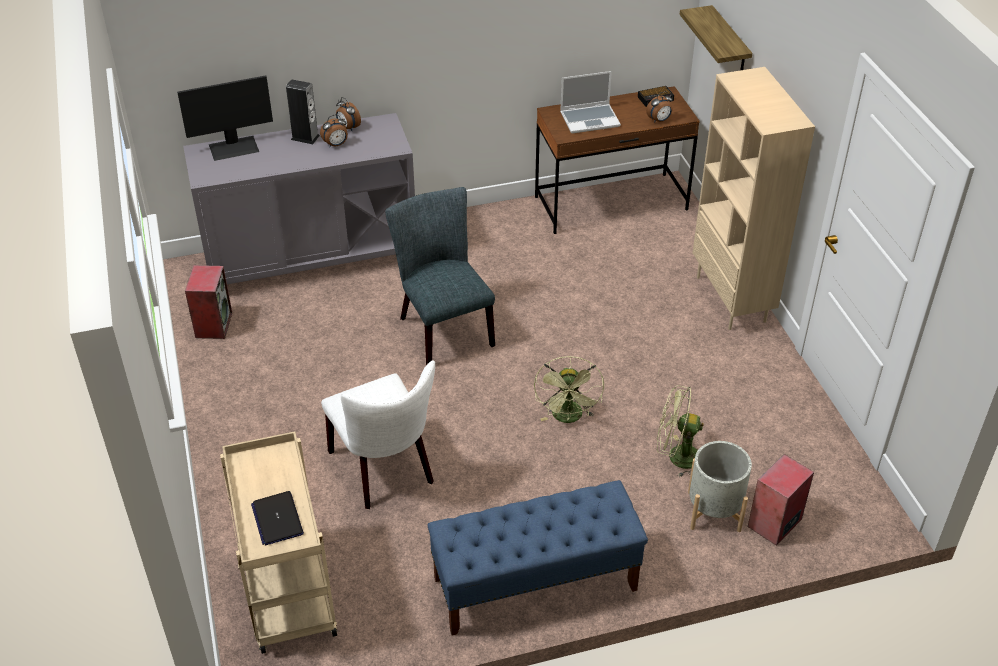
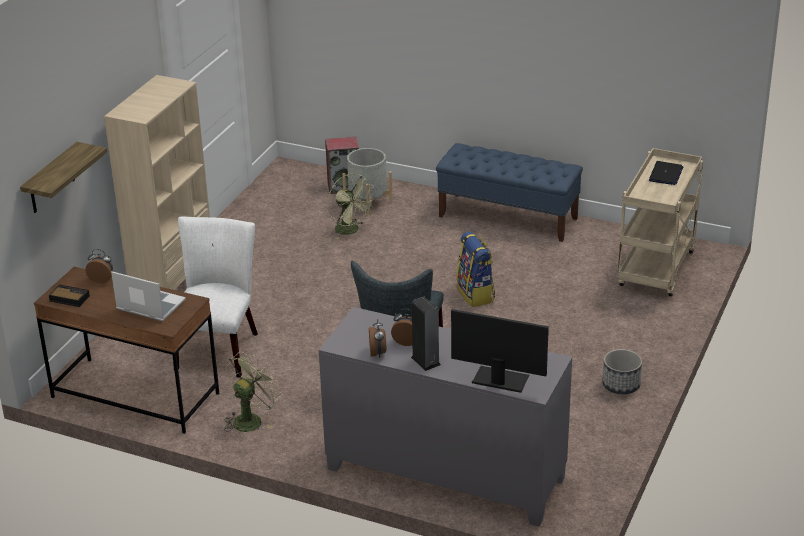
camera: 140 degrees left, 10 degrees down
(213, 324) = (582, 455): speaker -> none
(225, 408) = (621, 385): none -> planter
(385, 470) = (539, 300): white chair -> white chair (219, 348)
(455, 442) = (476, 294): none -> backpack
(568, 418) = (386, 275): green fan -> green fan (251, 419)

